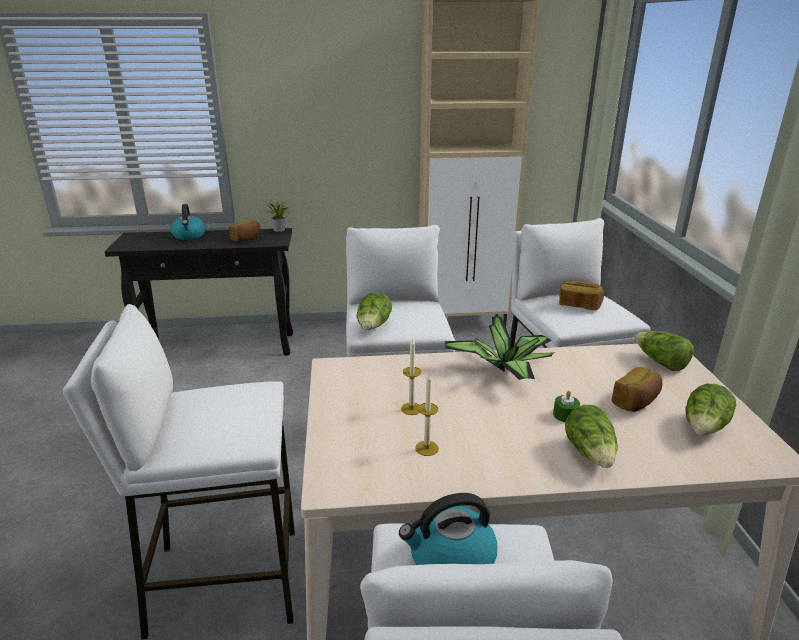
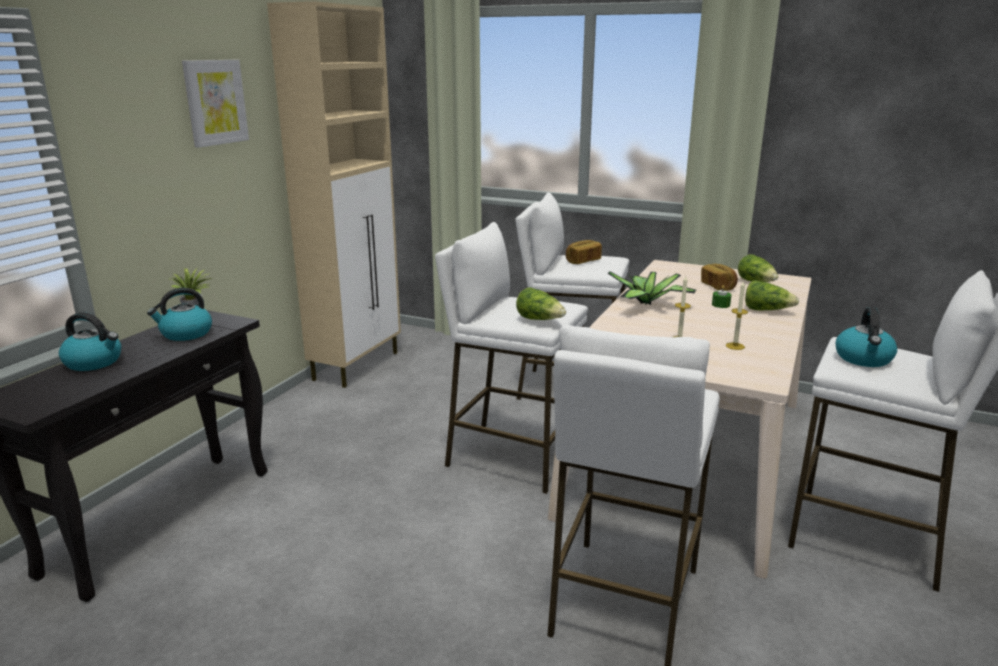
camera: 60 degrees left, 5 degrees down
(246, 238) = (185, 334): bread -> kettle
(354, 80) = (215, 102): none -> picture
(660, 362) = (676, 270): lettuce -> none

